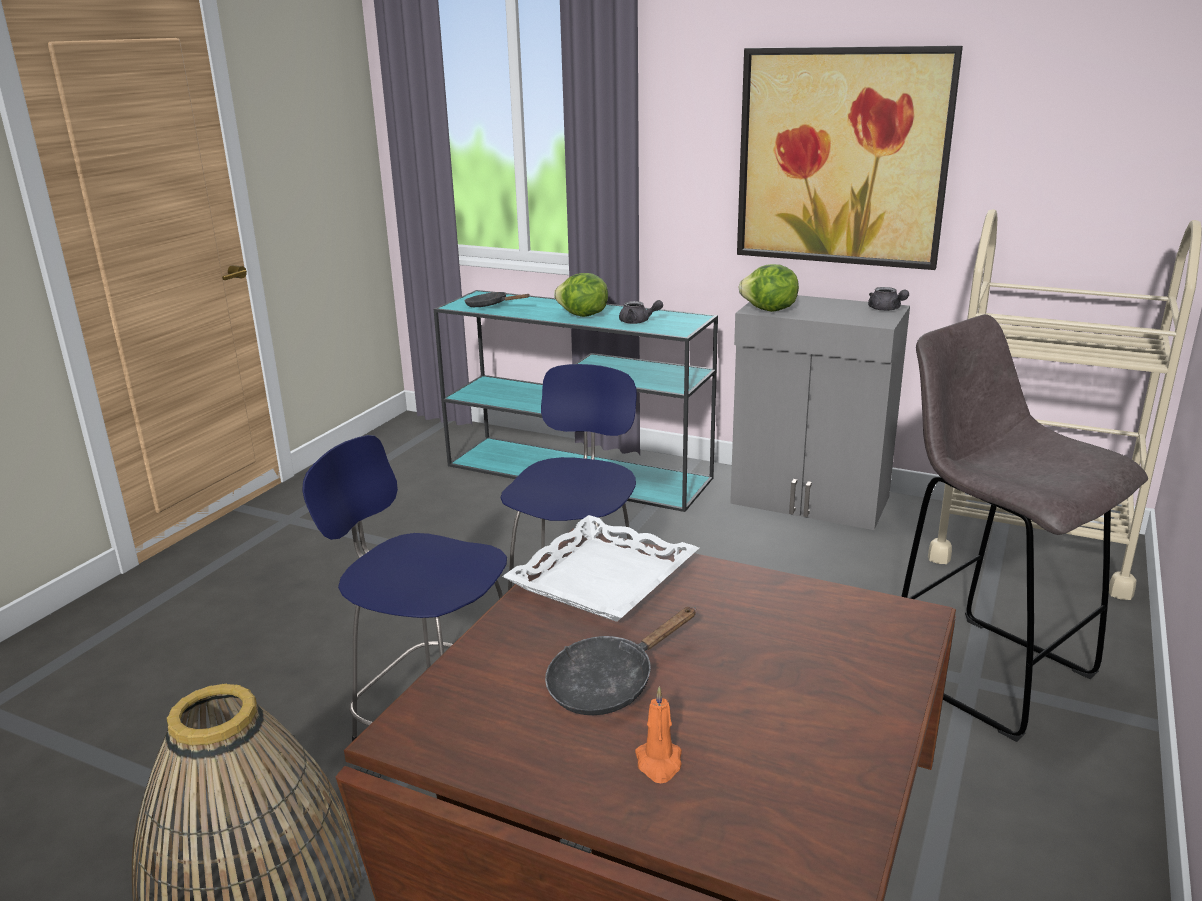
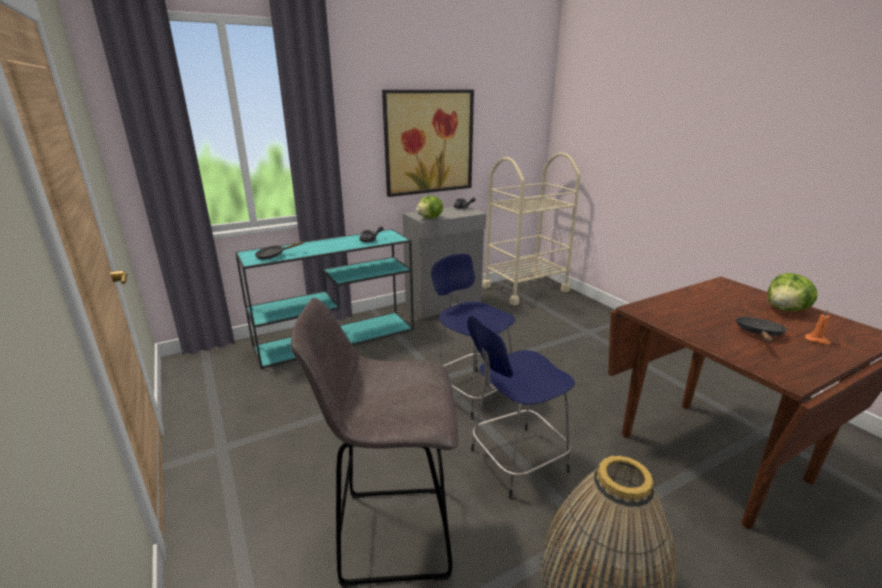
camera: 55 degrees left, 0 degrees up
(582, 316) = (337, 245): lettuce -> lettuce (785, 310)
(604, 579) = (671, 314): white tray -> none
(609, 684) = (759, 334): black frying pan -> black frying pan turned 150 degrees counterclockwise
(985, 671) = (585, 327): grey stool -> grey stool (391, 533)

